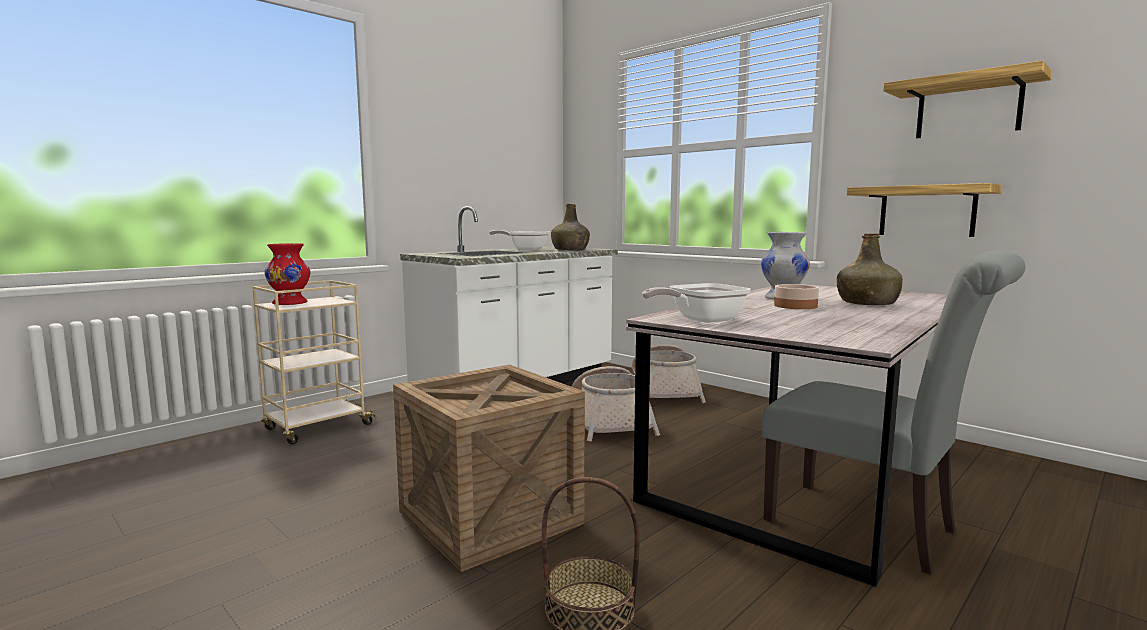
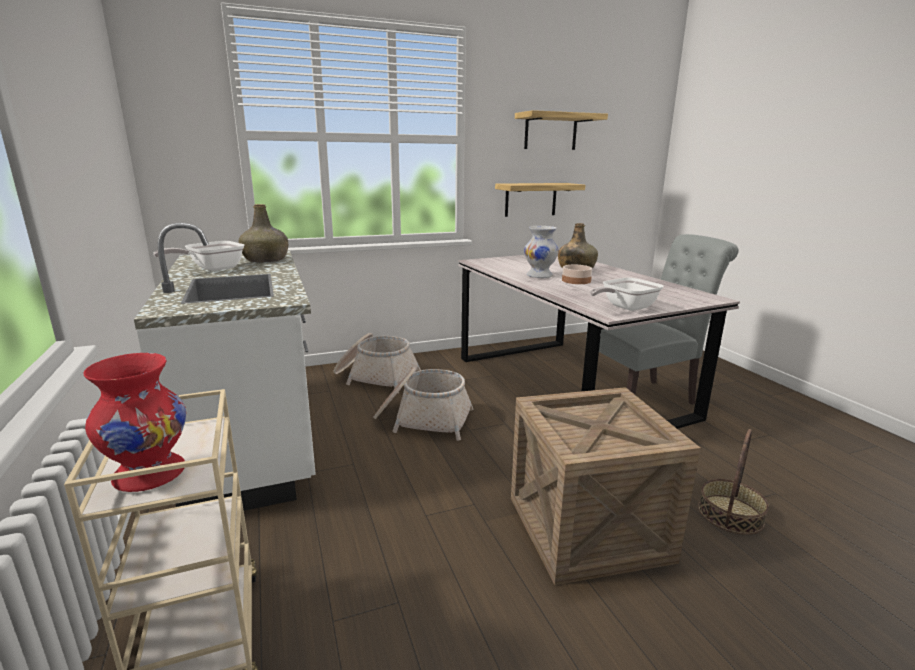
camera: 65 degrees left, 10 degrees up
(700, 320) = (625, 307): frying pan -> frying pan turned 60 degrees clockwise

